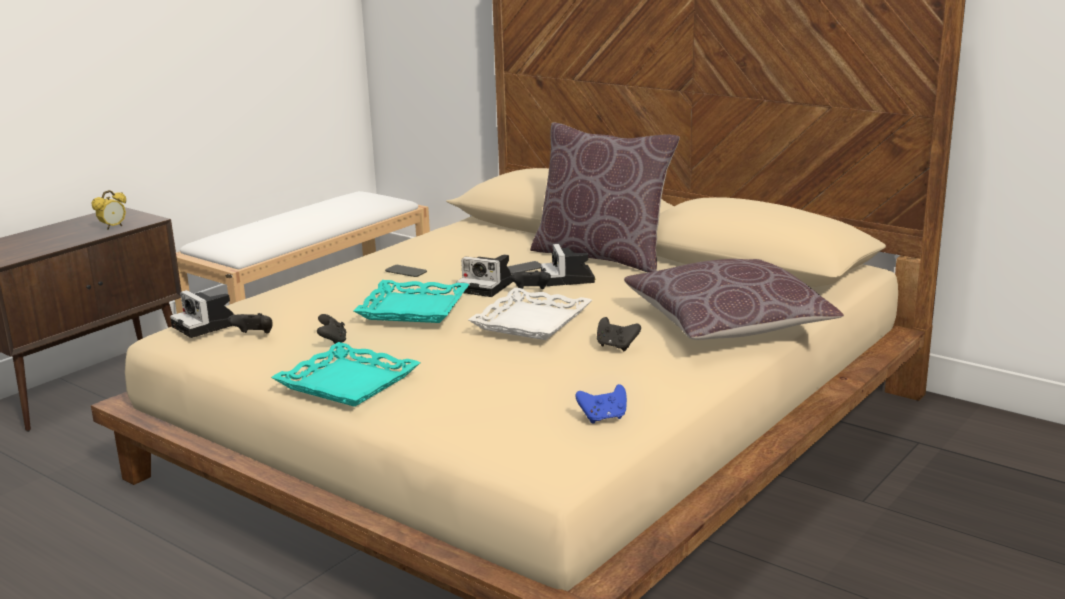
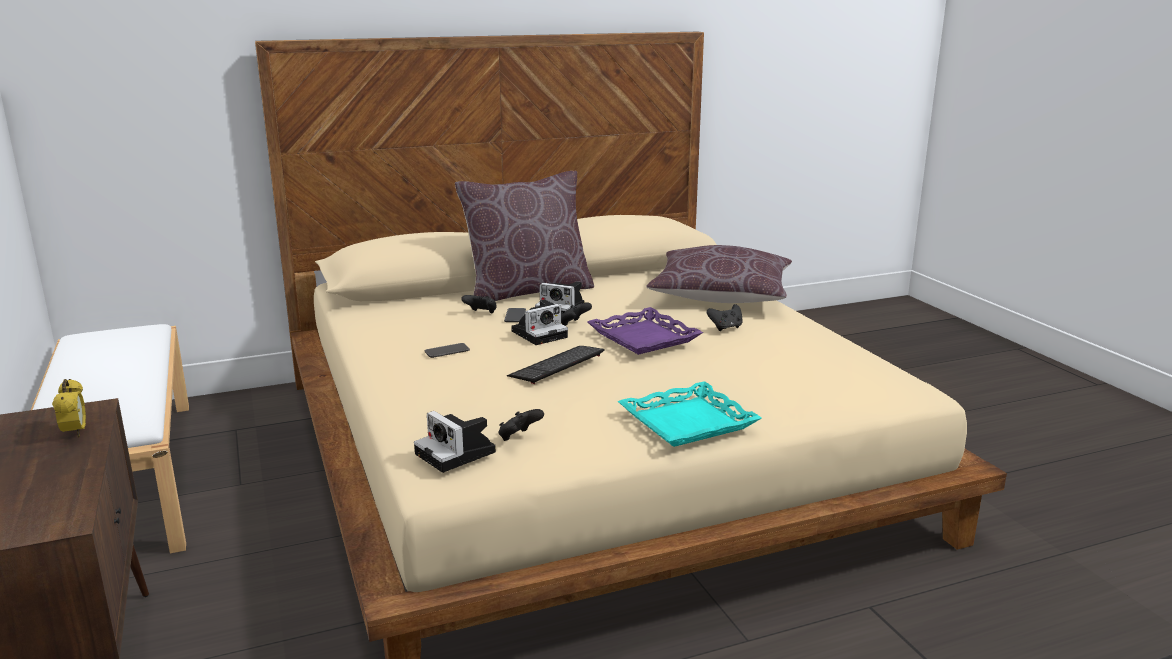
camera: 60 degrees left, 0 degrees up
(208, 325) = (458, 454): camera -> camera turned 60 degrees clockwise
(333, 342) = (582, 410): black game controller -> black game controller (481, 313)
(413, 309) = (557, 365): turquoise tray -> keyboard
(532, 322) = (644, 337): white tray -> purple tray
(603, 418) = (846, 359): blue game controller -> none

